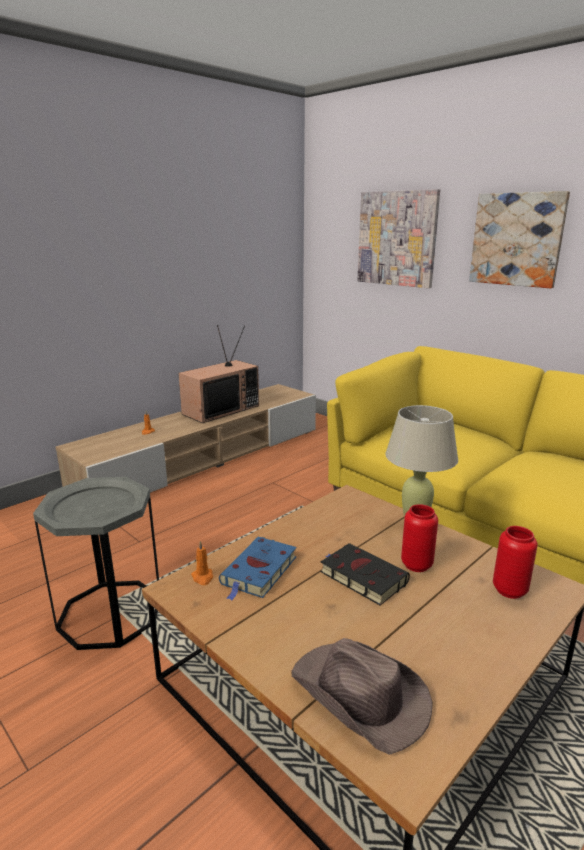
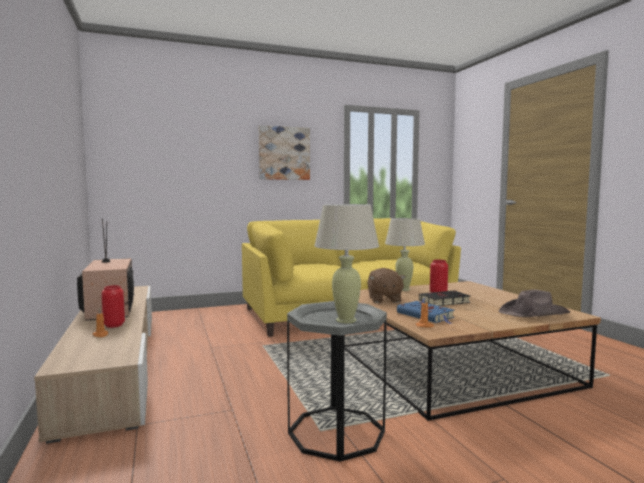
camera: 65 degrees left, 15 degrees down
(87, 512) = (346, 320): none -> beige table lamp
(327, 524) = (384, 299): none -> brown plush toy
(397, 238) = (195, 152): picture -> none
(509, 590) = (466, 288): red vase -> red vase (114, 325)

